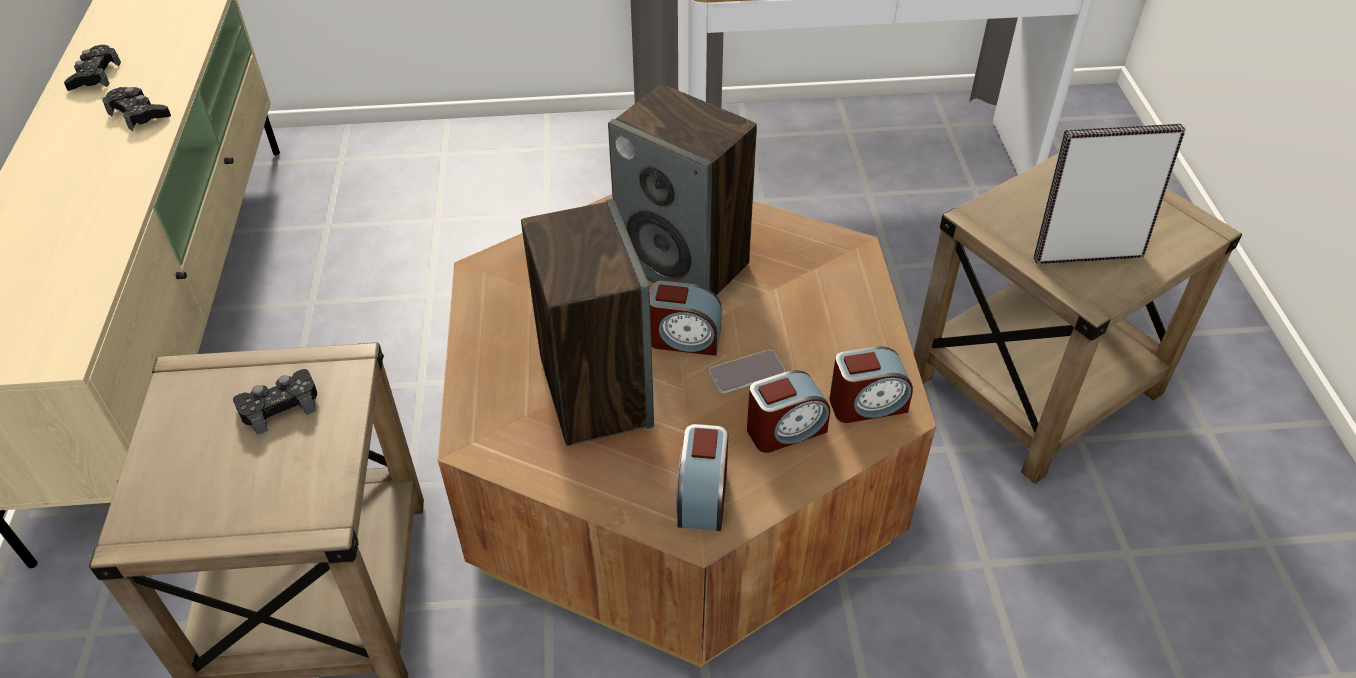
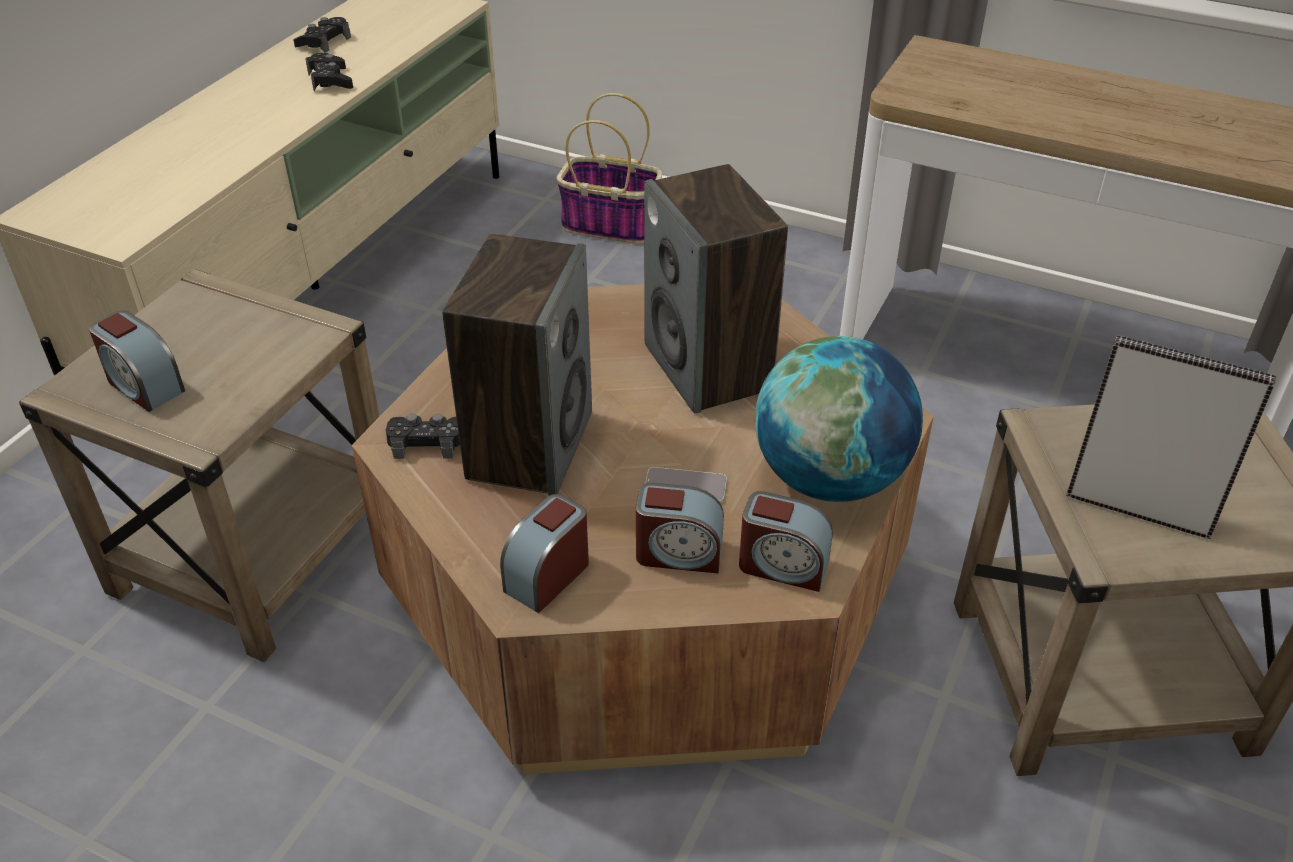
camera: 30 degrees right, 5 degrees down
(280, 406) = (246, 341): black game controller -> black game controller (427, 442)
(421, 163) = (612, 225): none -> basket
(684, 338) = (651, 433): alarm clock -> alarm clock (144, 386)
(846, 319) = (830, 479): none -> globe

